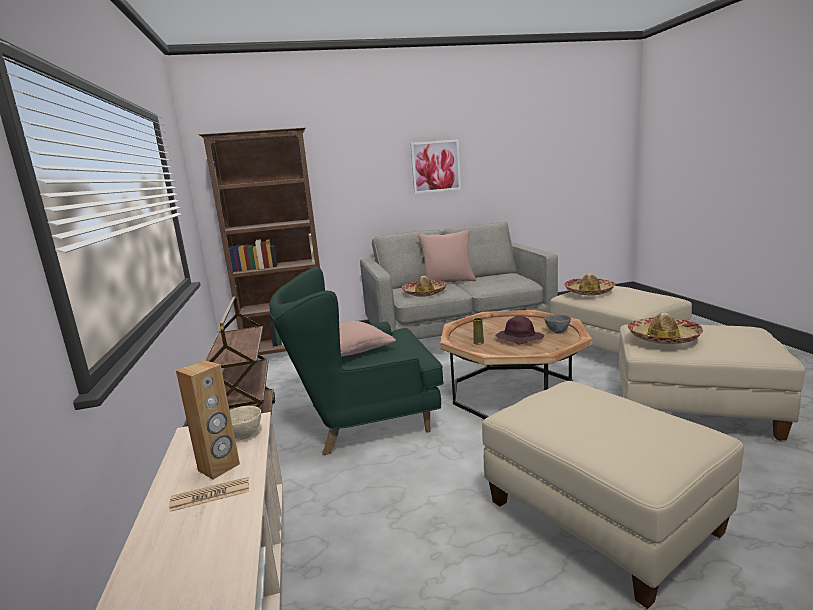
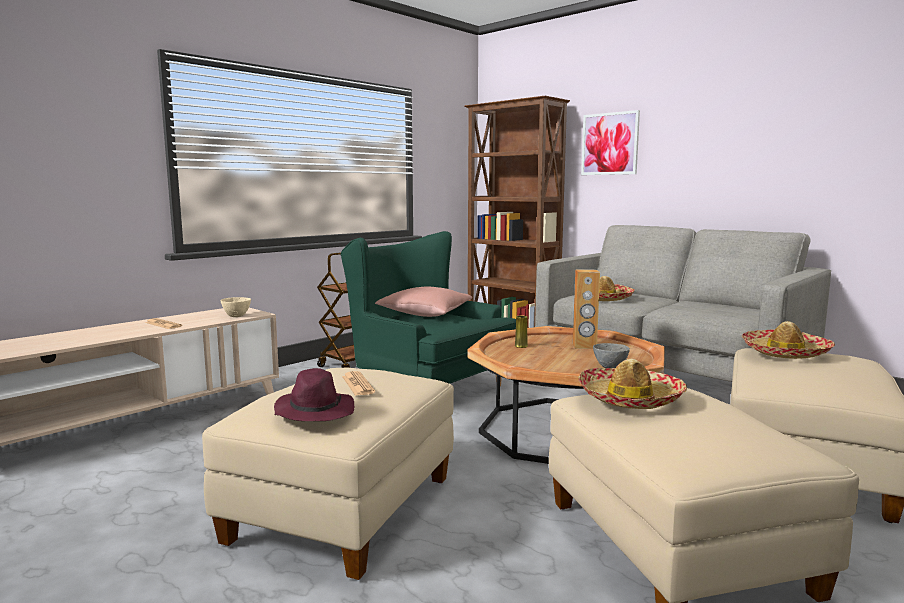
camera: 55 degrees right, 5 degrees down
(219, 467) = (194, 320): brown speaker -> brown speaker (584, 346)
(435, 166) = (722, 143): picture -> picture (610, 144)
(448, 282) = (665, 299): pink pillow -> none
(518, 339) = (557, 357): purple hat -> purple hat (314, 412)
(591, 407) = (357, 384): none -> newspaper

